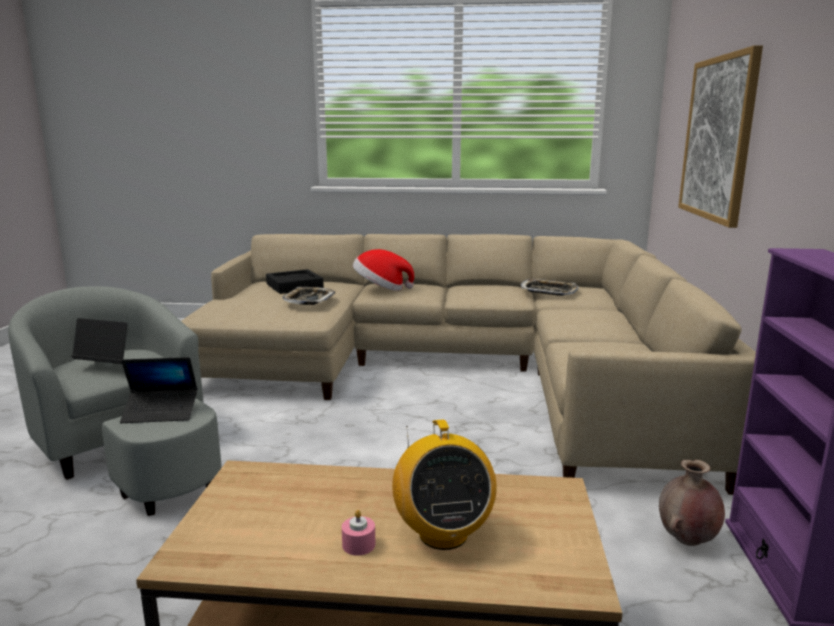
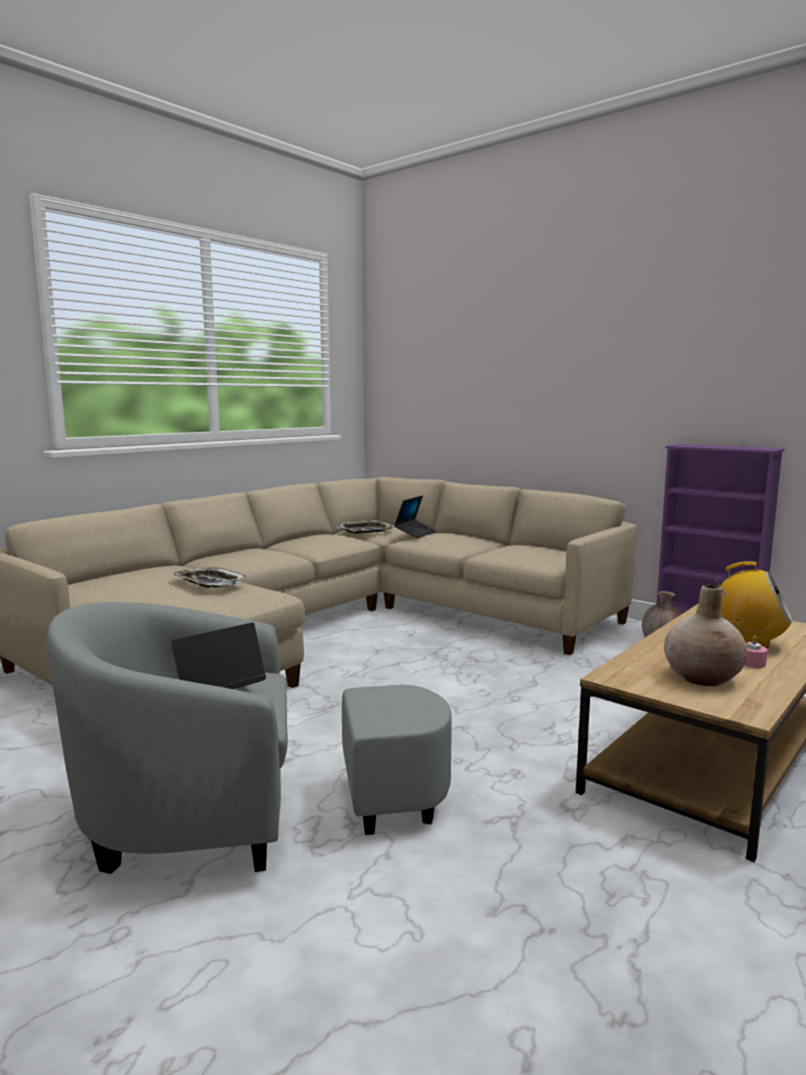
camera: 55 degrees left, 5 degrees down
(161, 412) = (378, 706): laptop -> laptop (415, 533)
(277, 519) = (703, 677): none -> beige vase
(294, 286) = (139, 578): black tray -> none
(381, 289) = (231, 559): hat -> none
(718, 138) = (493, 384): picture -> none

